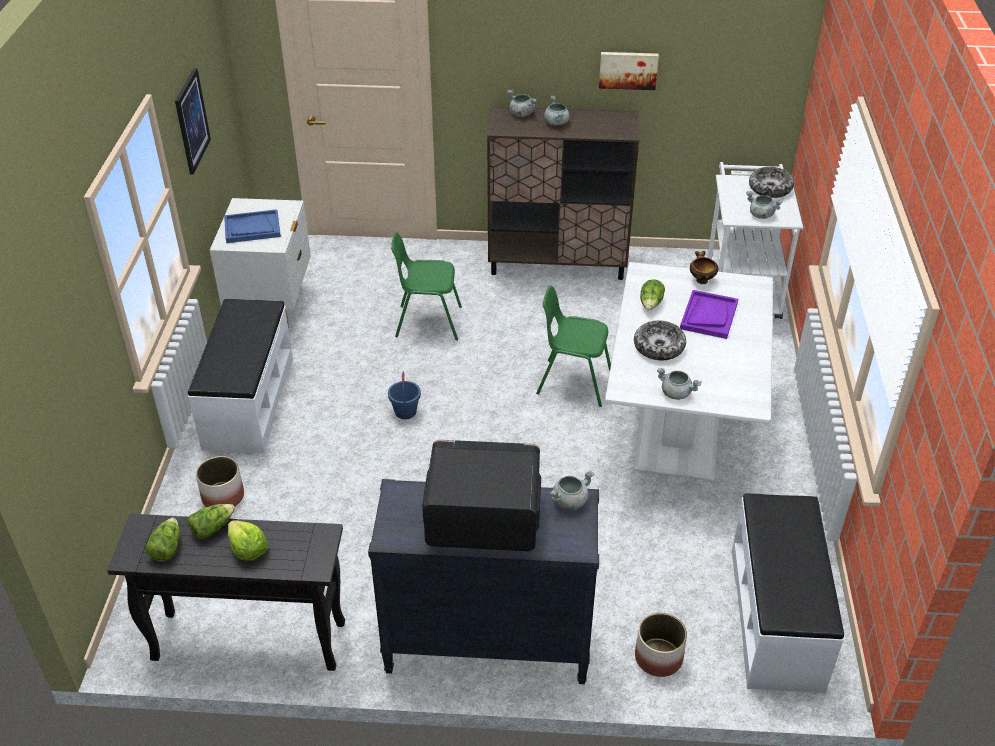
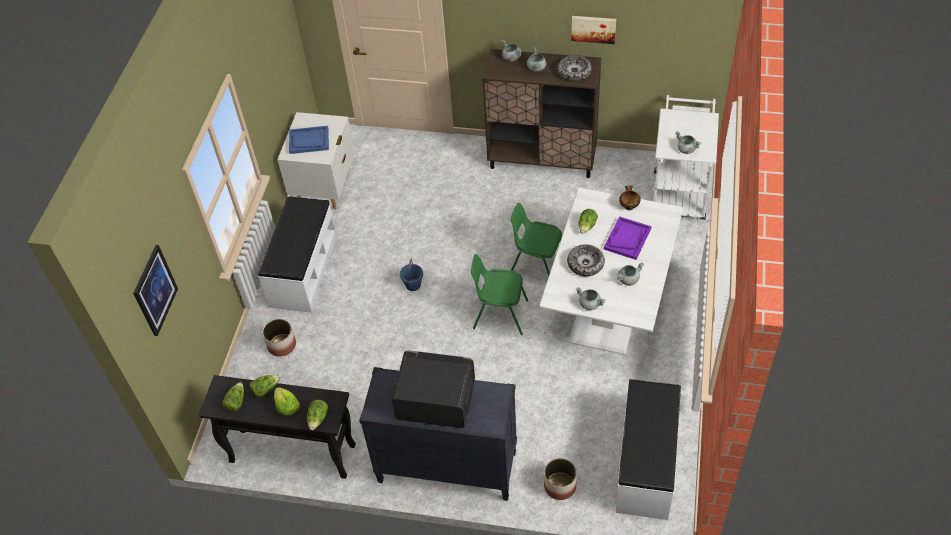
camera: 10 degrees right, 10 degrees up
(191, 121) = (263, 72): picture -> picture (155, 290)
(298, 563) = (318, 418): none -> lettuce
(427, 322) = (438, 209): green chair -> green chair (500, 314)
(569, 501) = (494, 392): grey cooking pot -> grey cooking pot (628, 279)
(770, 188) = (699, 124): bowl -> bowl (574, 72)

